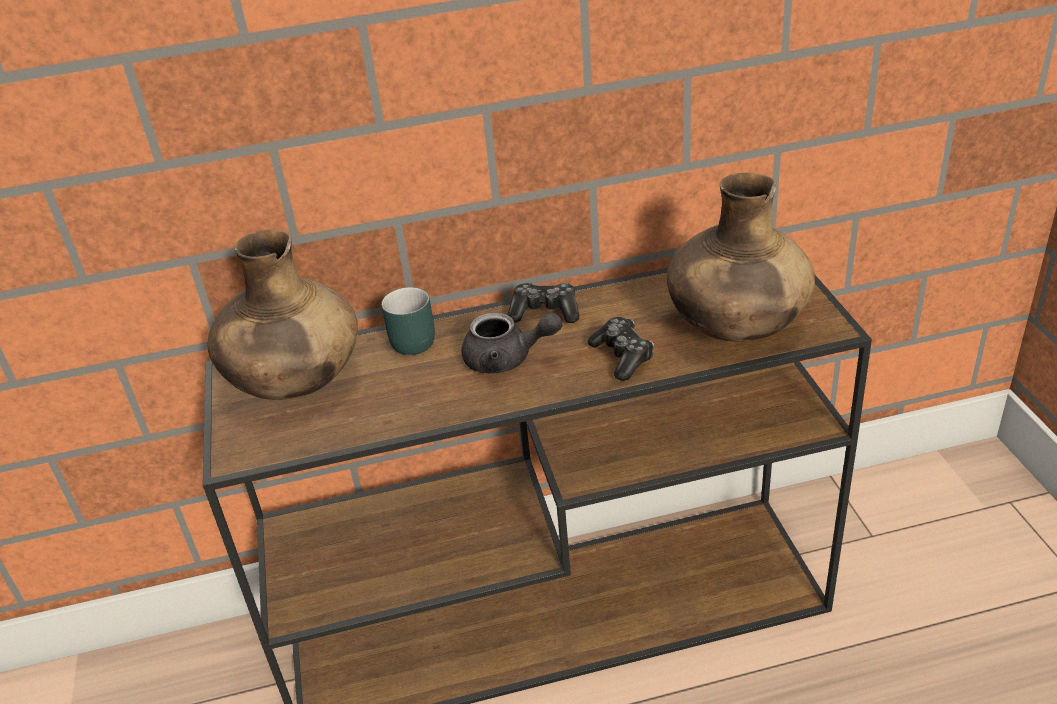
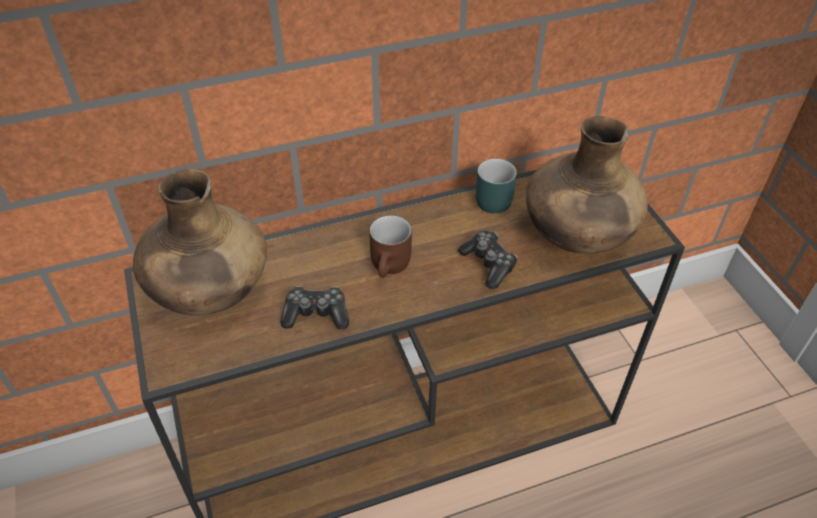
camera: 10 degrees left, 10 degrees up
(411, 338) = (305, 246): turquoise mug -> turquoise mug (489, 198)
(507, 359) = (392, 267): grey teapot -> brown mug
(545, 312) = (417, 219): game controller -> game controller (316, 314)

